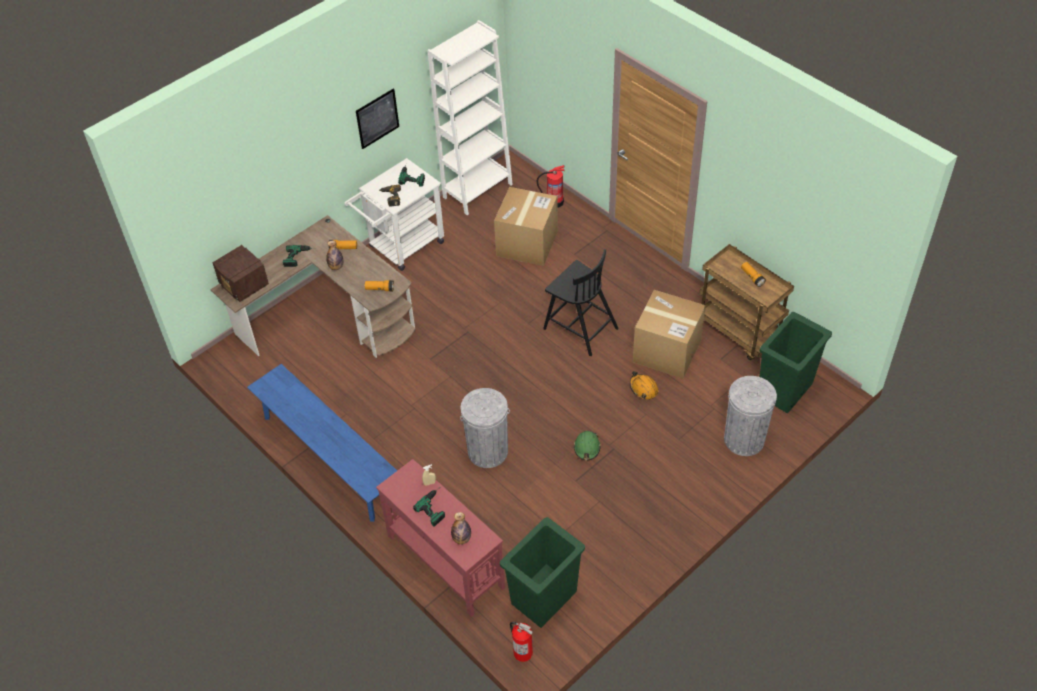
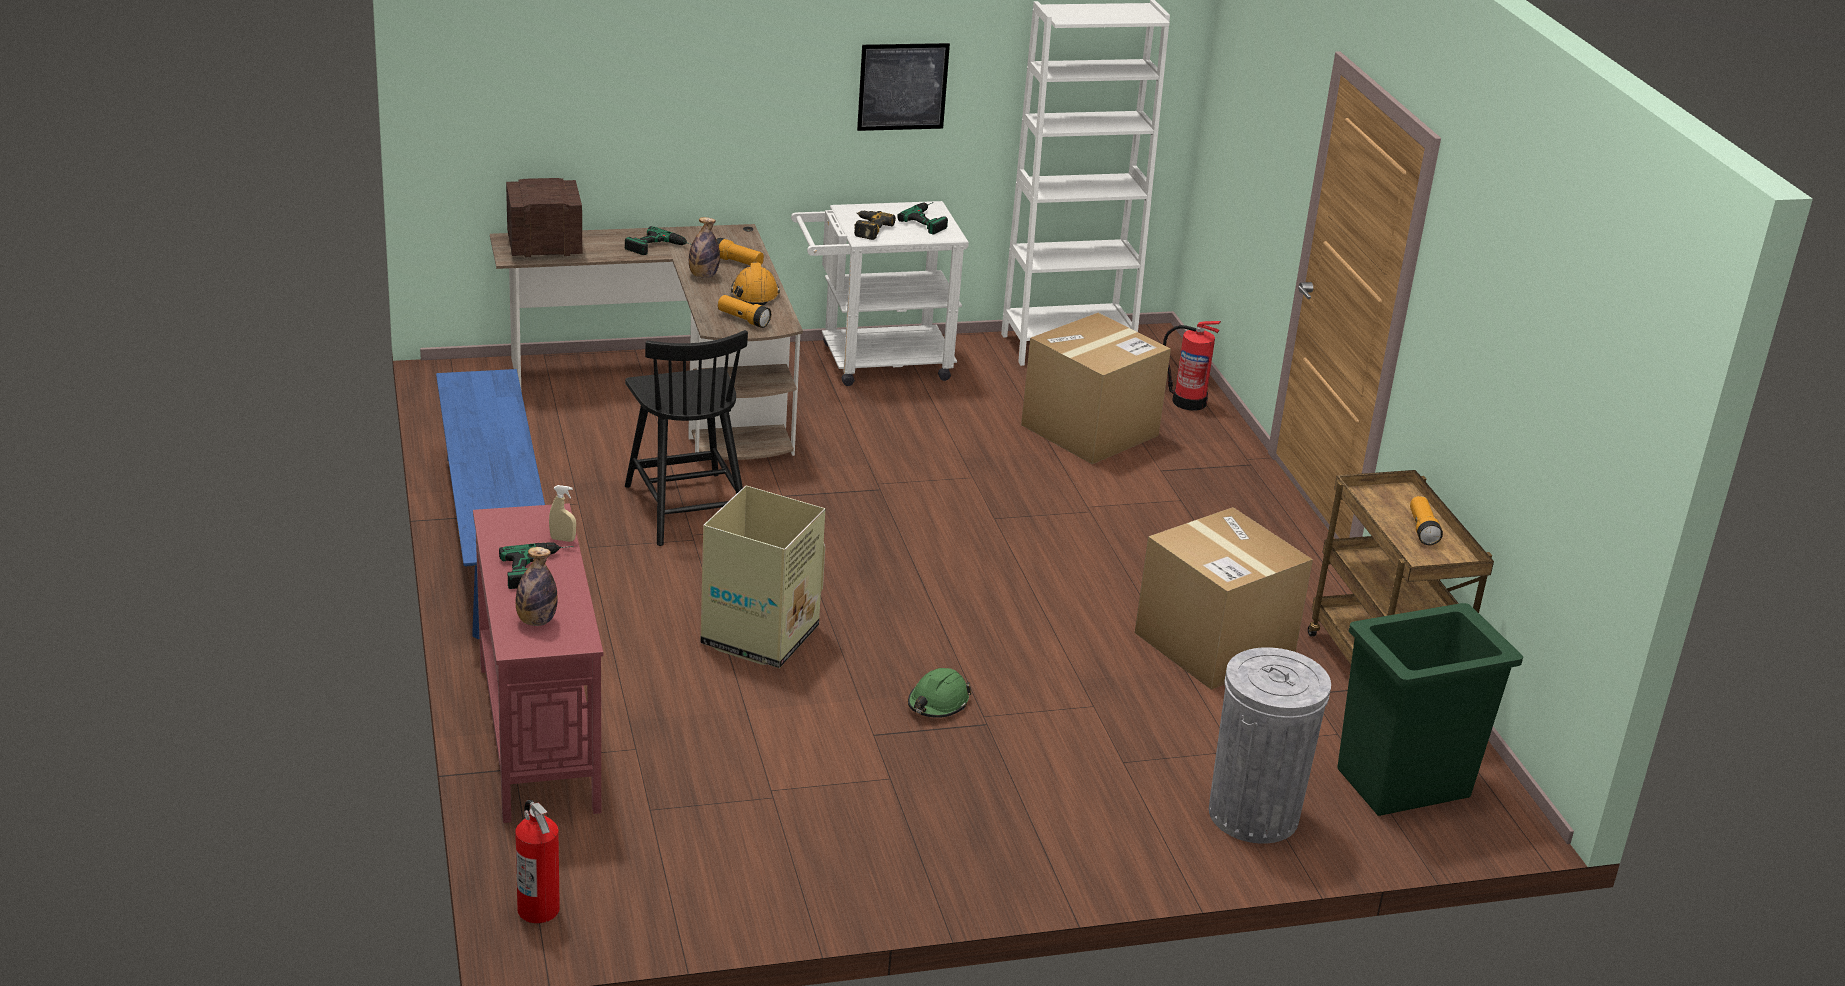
camera: 25 degrees right, 20 degrees down
(244, 285) = (542, 246): radio -> radio turned 90 degrees clockwise
(487, 451) = (758, 636): grey trash can -> cardboard box
(543, 598) = (652, 856): green trash can -> none
(579, 327) = (1080, 556): black chair -> black chair (686, 507)
(643, 388) = (1121, 672): orange hard hat -> orange hard hat (754, 293)

